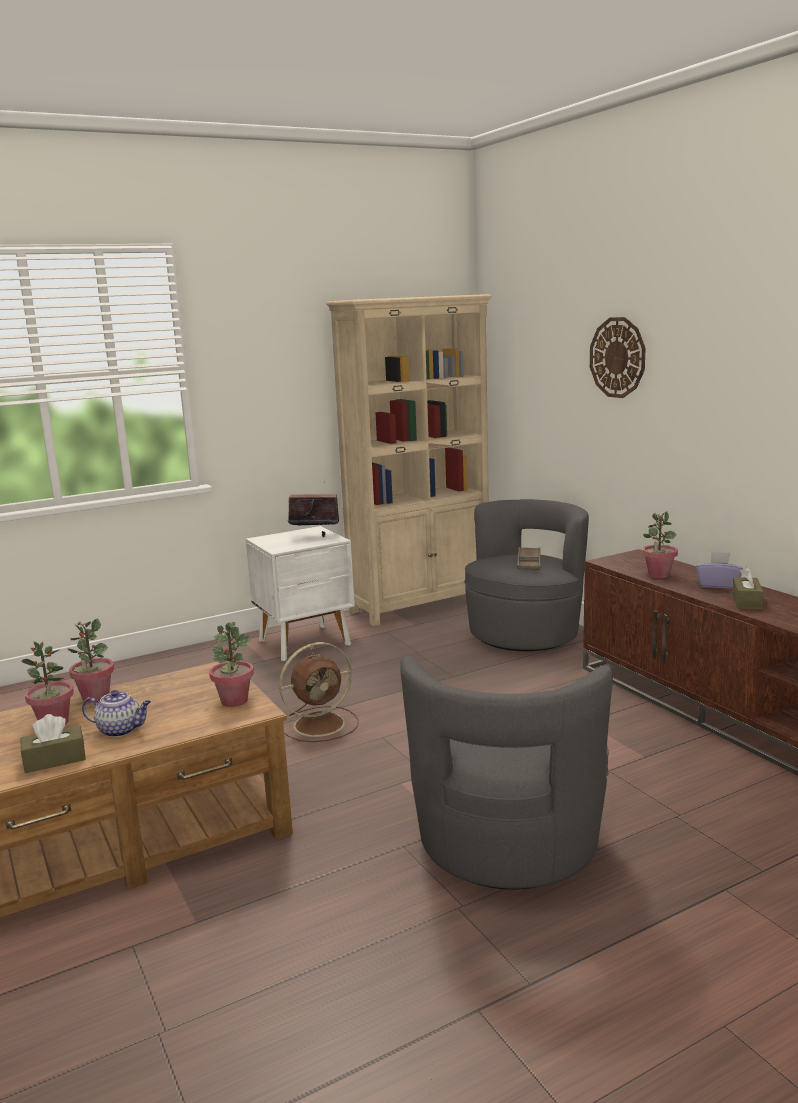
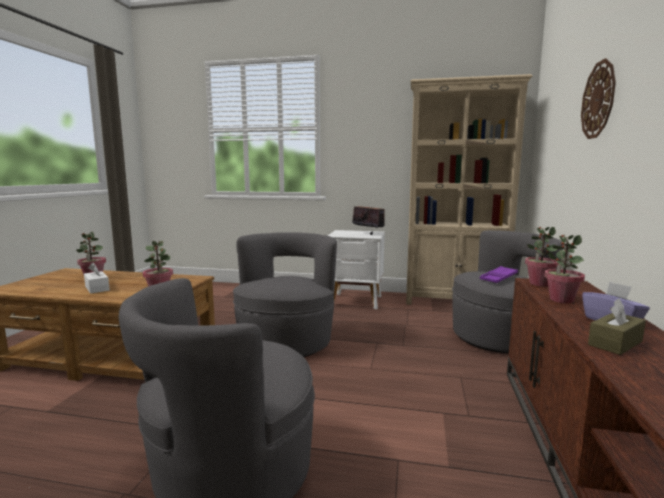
camera: 40 degrees right, 5 degrees down
(55, 760) = (50, 290): brown tissue box -> none
(95, 697) = (131, 274): potted plant -> potted plant (539, 283)
(121, 730) = (97, 288): teapot -> white tissue box
(321, 724) = (286, 342): brown fan -> grey armchair
(529, 562) = (498, 278): brown tray -> purple tray

